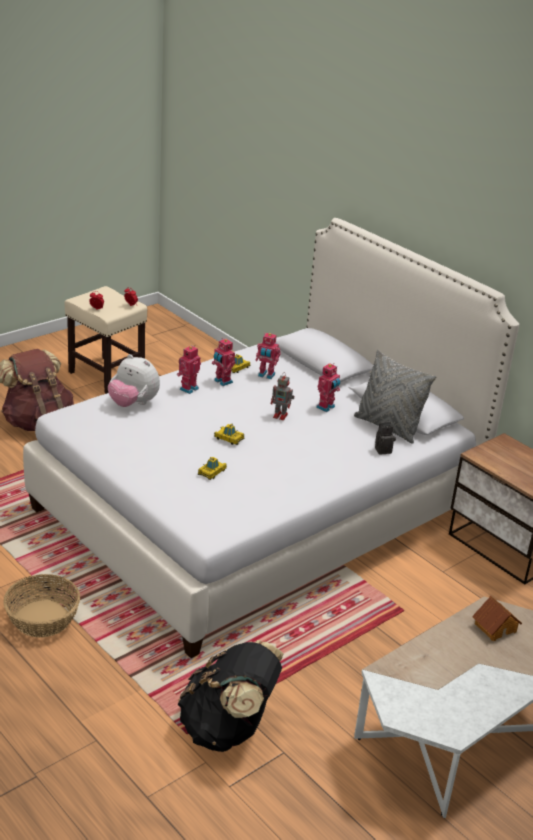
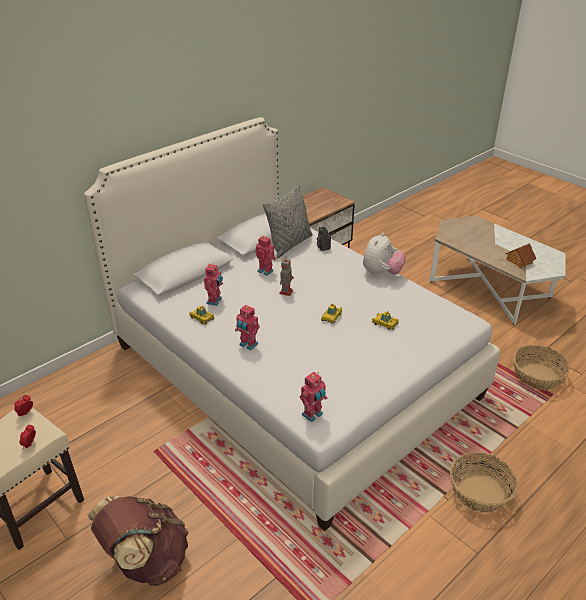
camera: 90 degrees left, 5 degrees up
(133, 404) = (284, 378): plush toy -> plush toy (381, 273)
(222, 382) = (230, 325): toy robot -> toy robot (313, 415)
(228, 729) = (537, 376): black backpack -> basket
(495, 627) = (461, 237): toy house -> toy house (519, 261)

